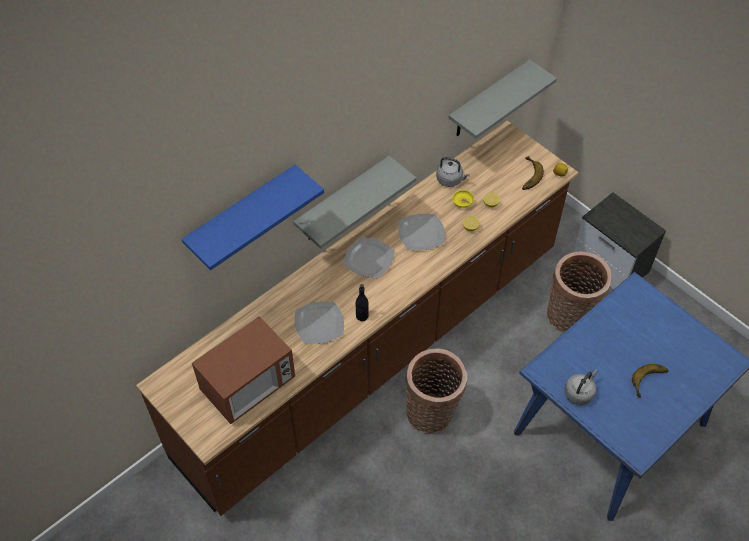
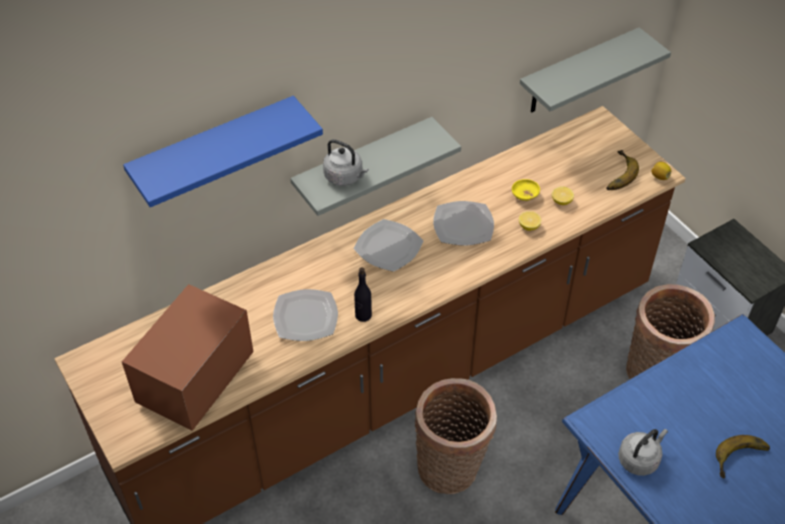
camera: 10 degrees right, 5 degrees down
(248, 385) = (195, 380): microwave -> microwave turned 150 degrees clockwise
(450, 180) = (515, 167): grey kettle -> grey kettle (345, 177)

